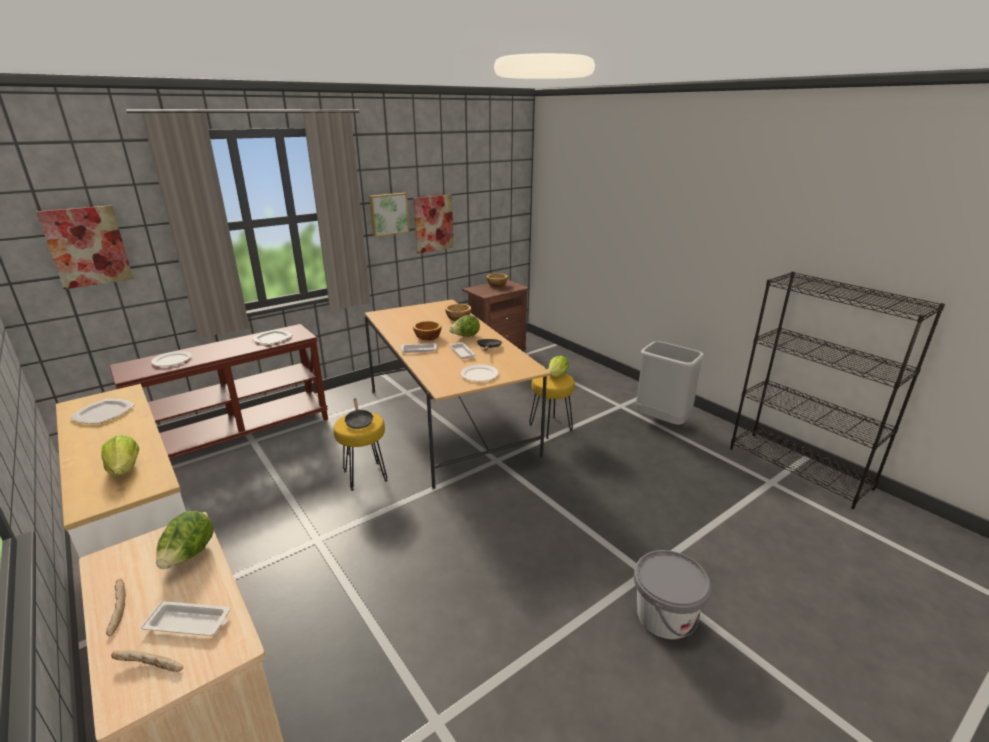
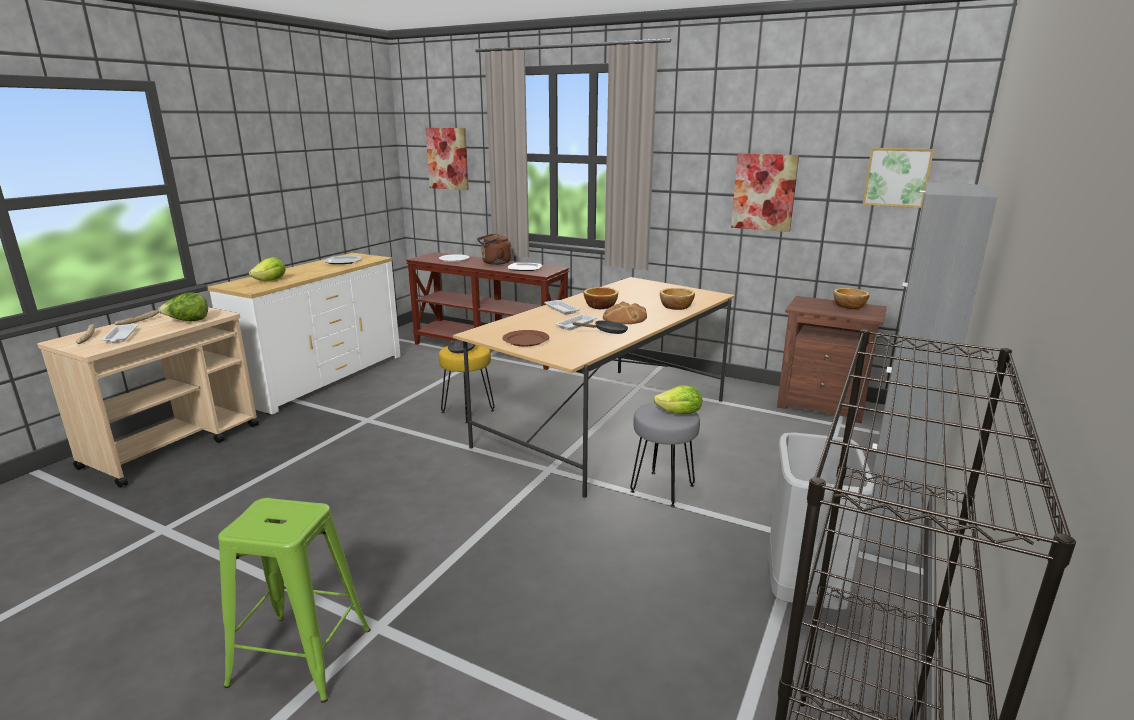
camera: 65 degrees right, 5 degrees down
(226, 346) = (494, 263): none -> brown kettle
(388, 214) = (701, 169): picture -> picture (897, 177)
(465, 336) = (625, 318): lettuce -> bread
(479, 375) = (525, 340): white plate -> brown plate
(551, 427) = (662, 489): yellow stool -> grey stool
(622, 383) = (888, 527): none -> grey cabinet
(665, 616) = (300, 656): grey bucket -> green stool

